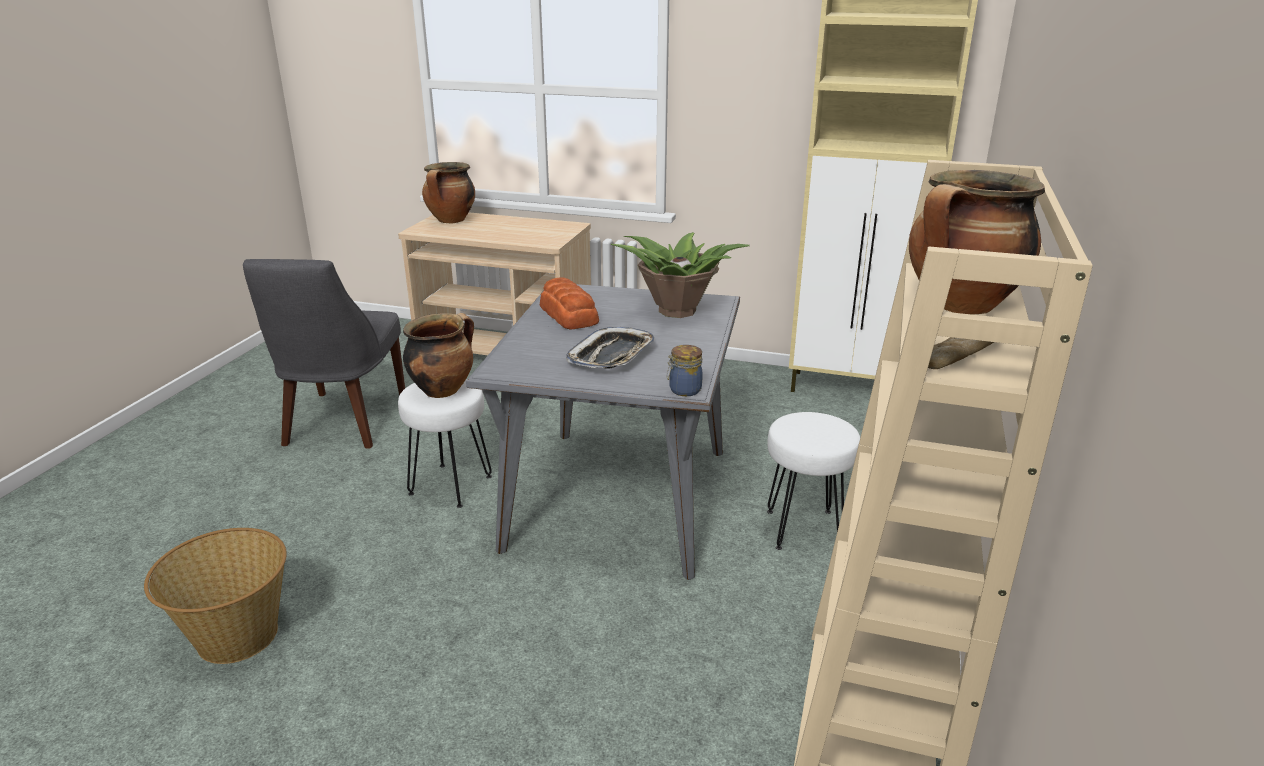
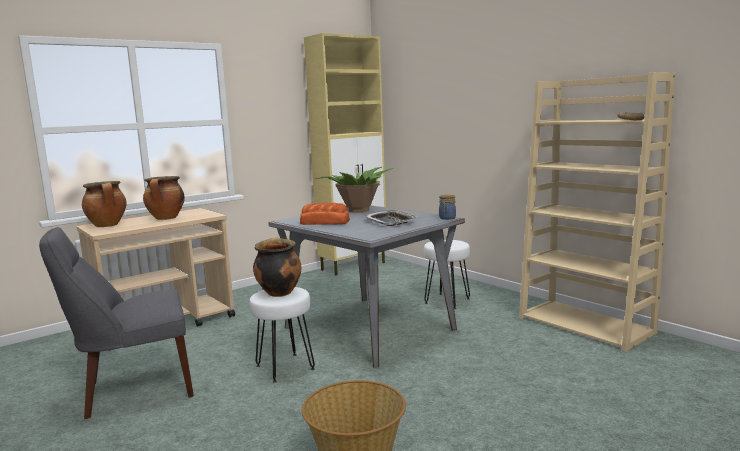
camera: 55 degrees left, 15 degrees down
(342, 423) = (133, 390): grey chair -> grey chair turned 120 degrees clockwise
(960, 306) = (587, 120): cooking pot -> cooking pot (166, 218)

